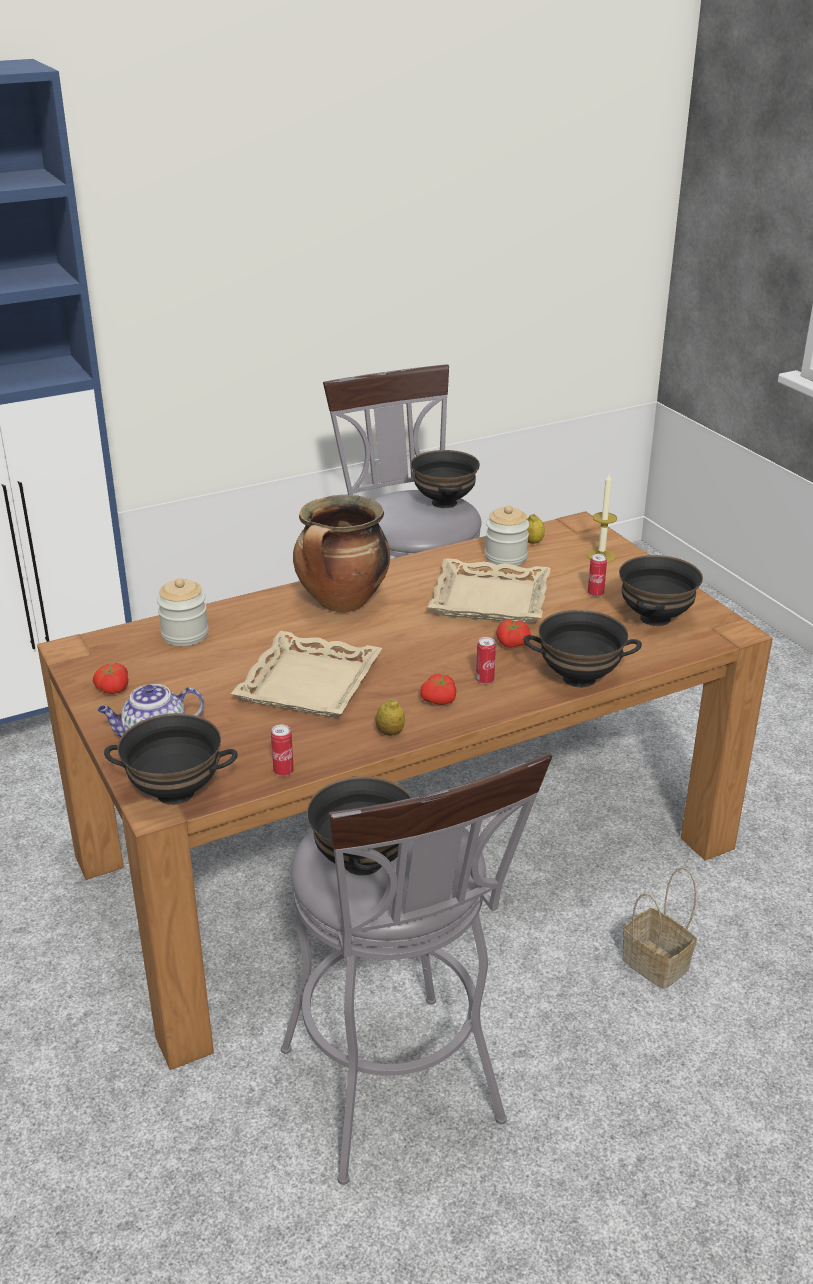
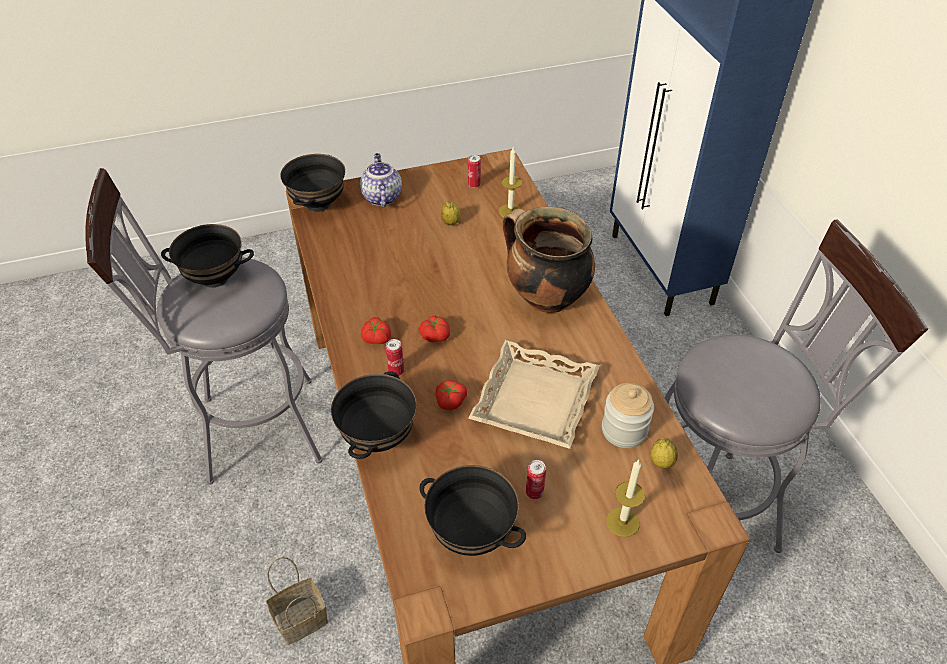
camera: 100 degrees right, 15 degrees up
(112, 689) = (446, 179): tomato -> tomato (435, 335)
(185, 635) = (510, 211): jar -> candle
(283, 771) = (320, 250): can -> can (474, 185)
(310, 684) = (422, 270): beige tray -> none
(390, 732) = (344, 305): lemon -> lemon (450, 222)
(445, 503) = (768, 403): black bowl -> none

